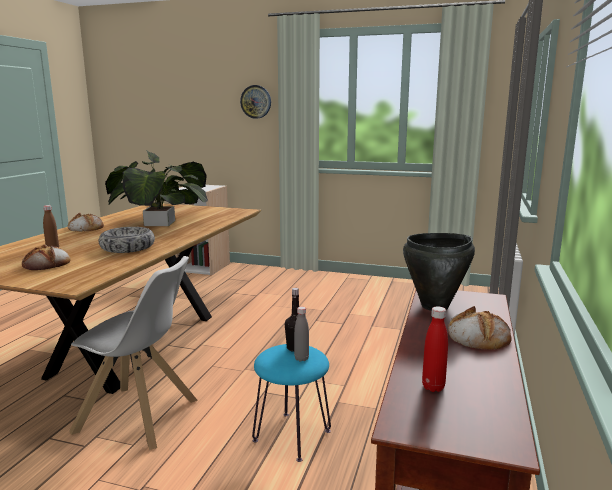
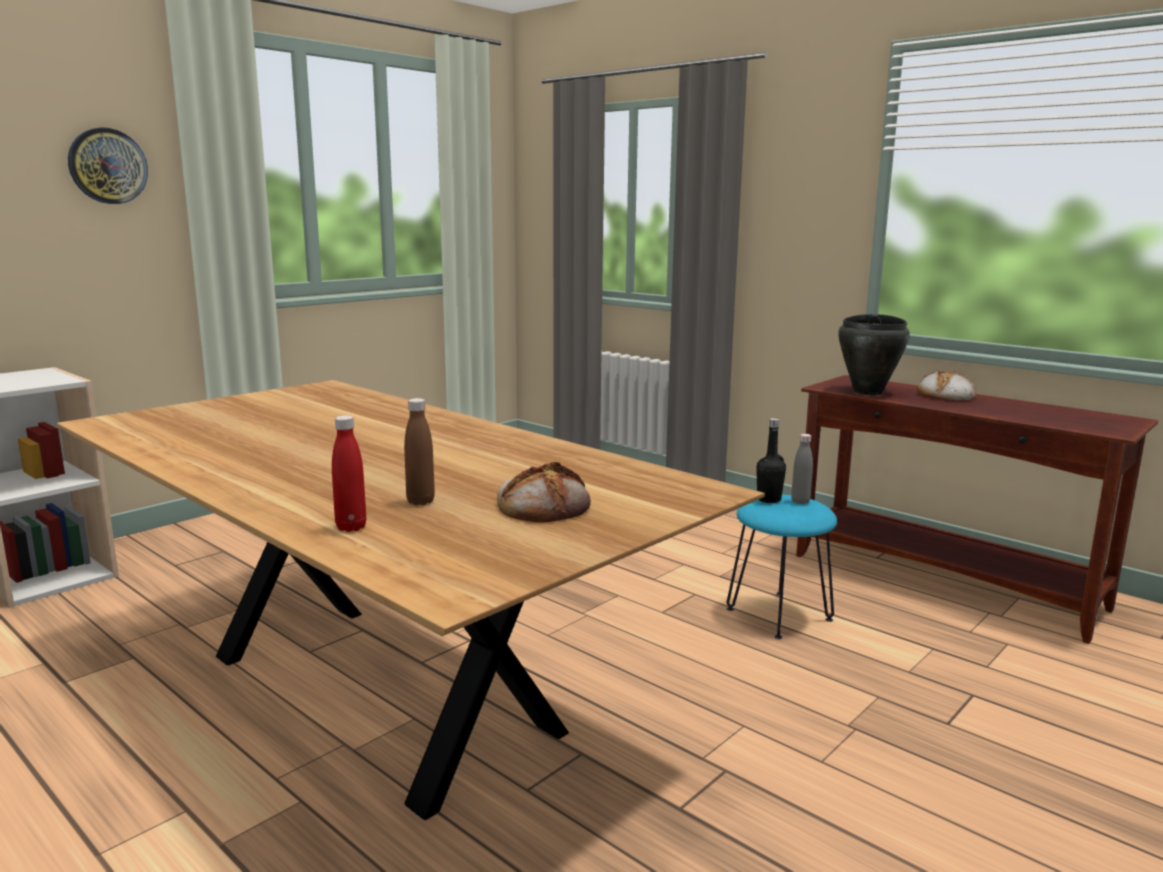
camera: 65 degrees left, 0 degrees up
(85, 228) = (241, 476): bread -> none
(128, 248) = (496, 456): bowl -> none
(140, 417) = (666, 712): chair -> none
(160, 223) = (319, 430): potted plant -> none
(433, 387) = (1048, 418): red bottle -> red bottle (351, 527)

